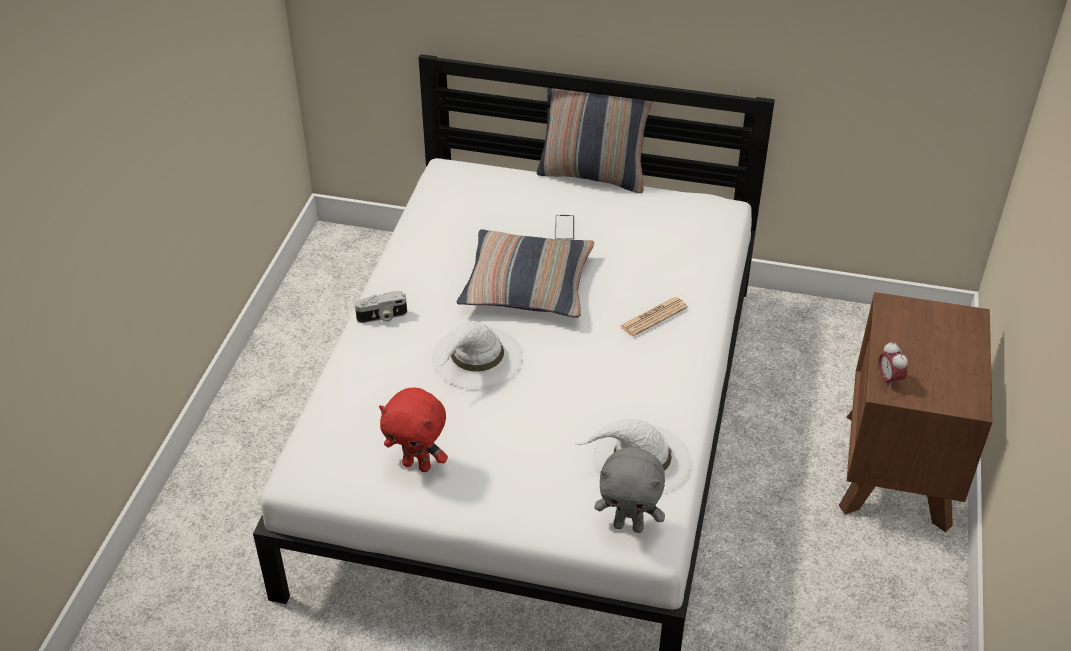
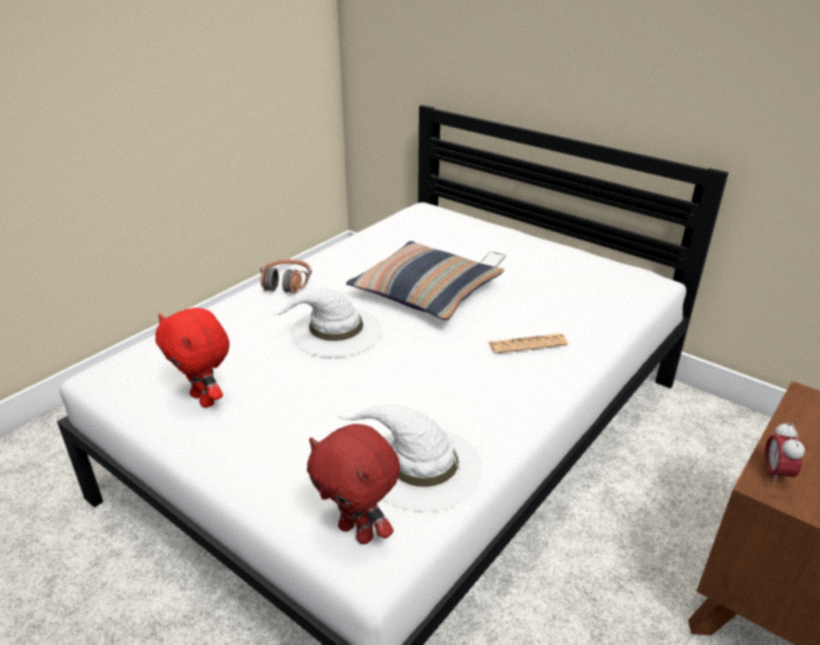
camera: 25 degrees right, 10 degrees down
(382, 317) = (286, 283): camera -> headphones
(593, 175) = (543, 234): pillow -> none
(629, 525) = (358, 532): grey plush toy -> red plush toy

